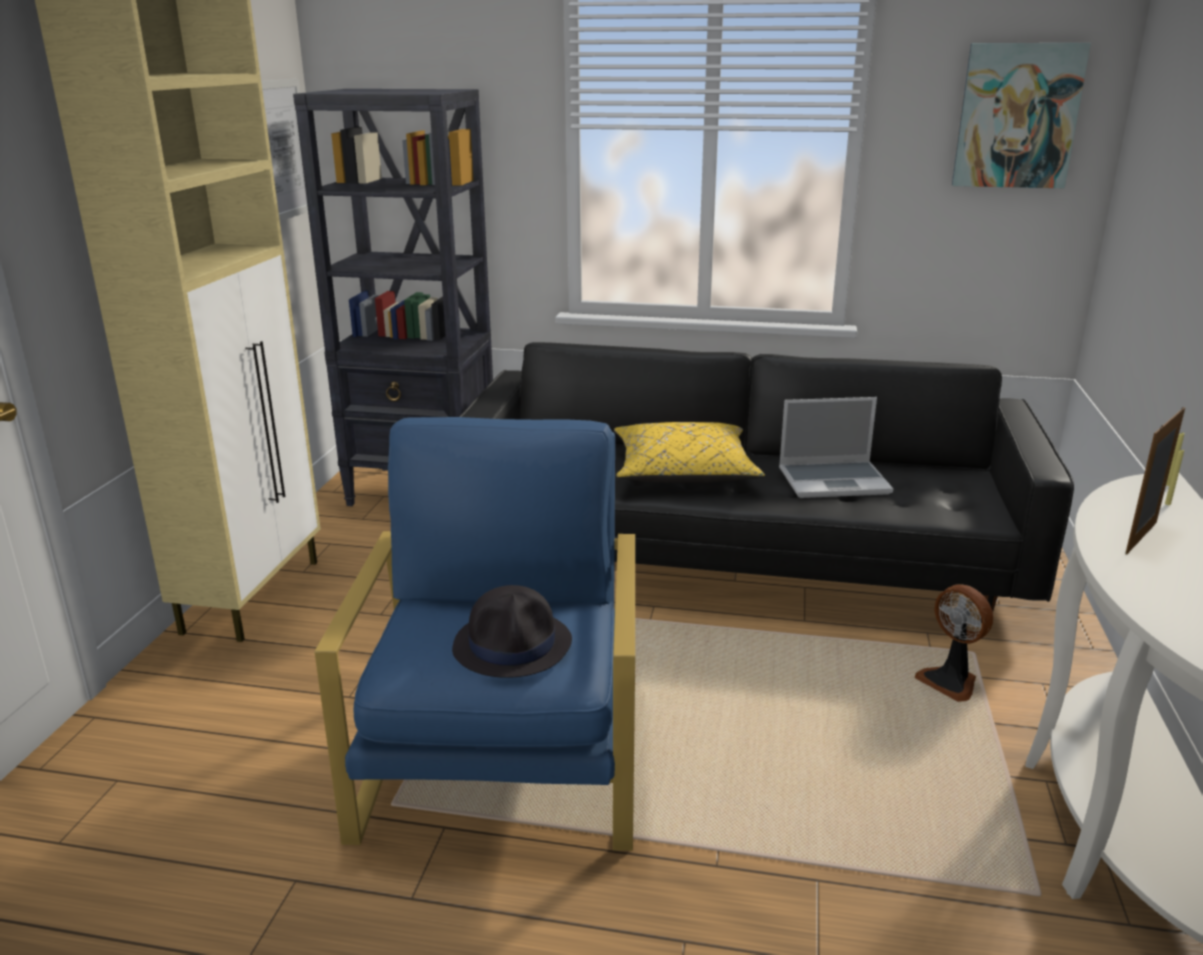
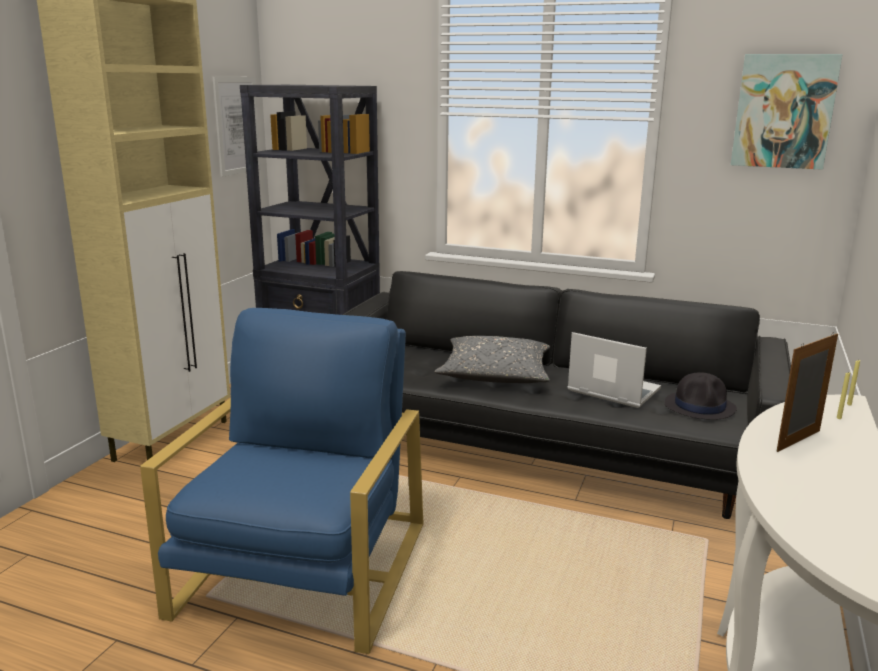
camera: 10 degrees right, 5 degrees down
(513, 645) = (292, 480): black hat -> black hat (700, 406)
(683, 472) = (495, 375): yellow pillow -> grey pillow
(834, 481) = (612, 390): laptop -> laptop turned 150 degrees counterclockwise
(950, 682) = (678, 560): fan -> none

